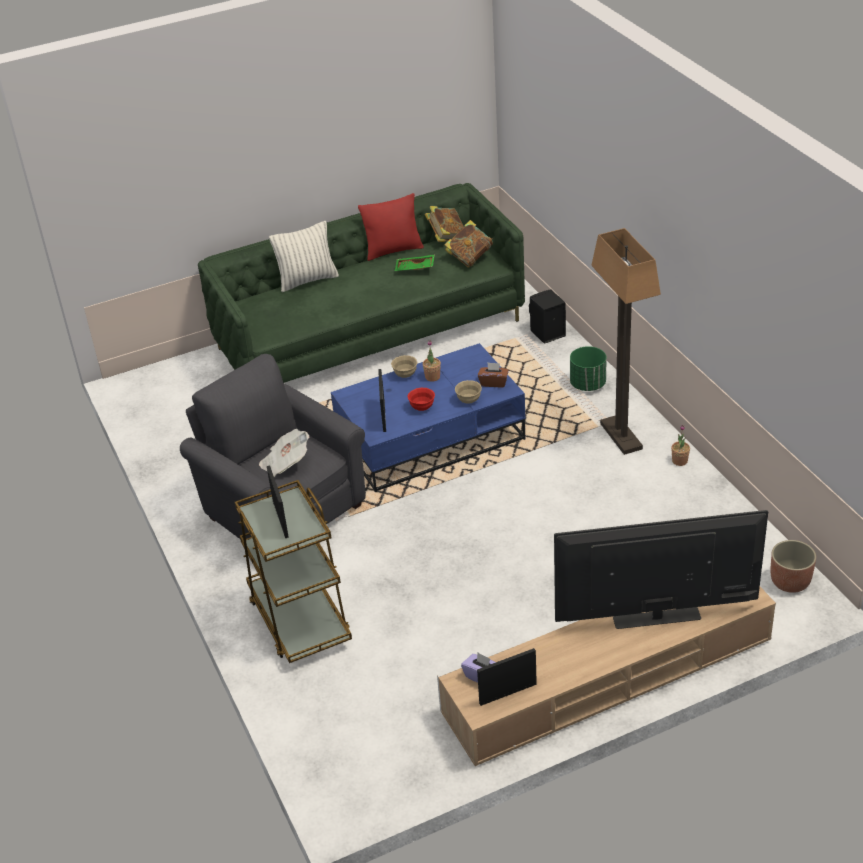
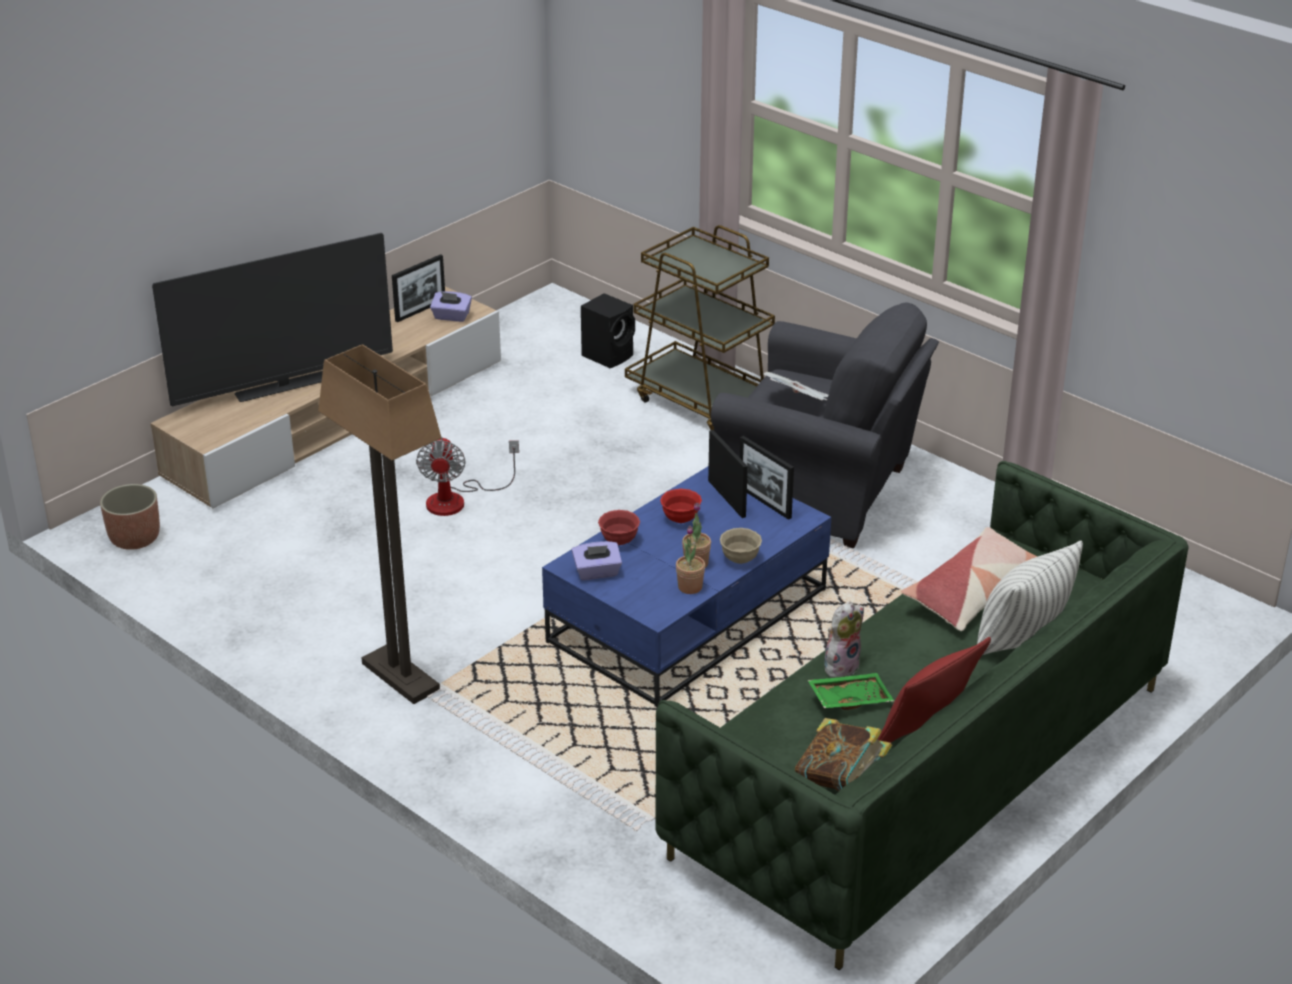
camera: 155 degrees right, 5 degrees down
(280, 519) = (709, 264): picture frame -> picture frame (764, 502)
(305, 309) = (973, 592): none -> pillow
(405, 287) = (841, 665): none -> plush toy
(469, 400) = (619, 541): beige bowl -> red bowl
(470, 258) = (765, 749): book -> none
(493, 382) = (597, 572): brown tissue box -> purple tissue box
(537, 563) = (457, 499): none -> fan
(546, 333) = (600, 841): black speaker -> black speaker (609, 355)
(588, 384) = (483, 753): green planter -> none
(679, 461) = (301, 657): potted plant -> potted plant (690, 587)

